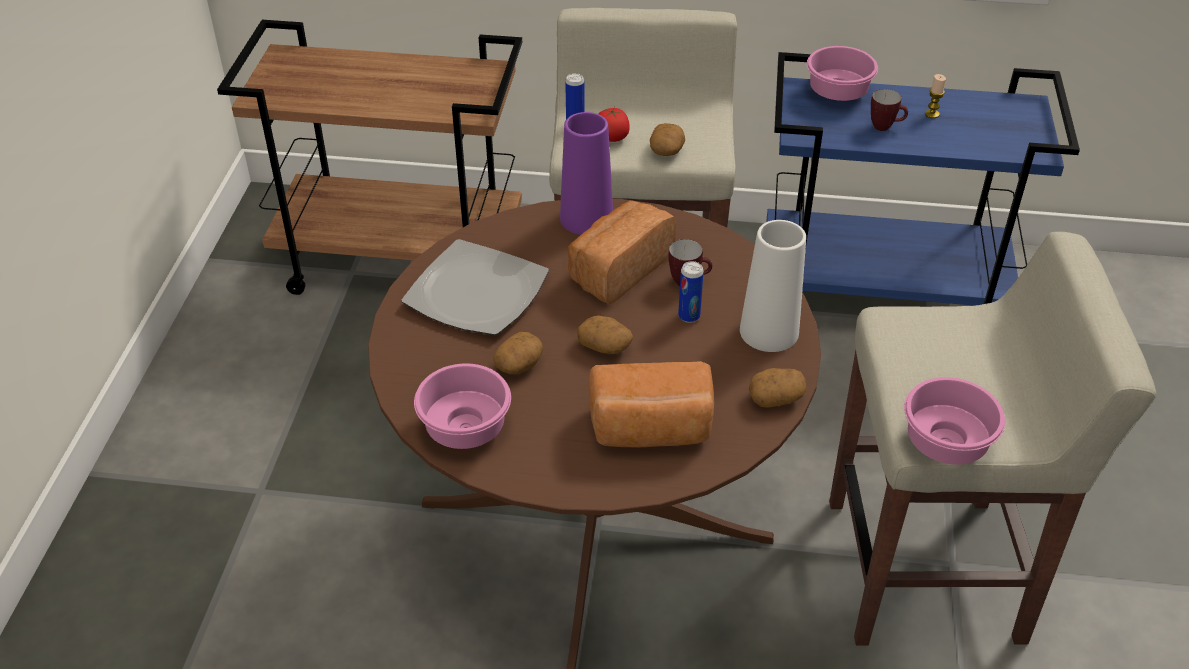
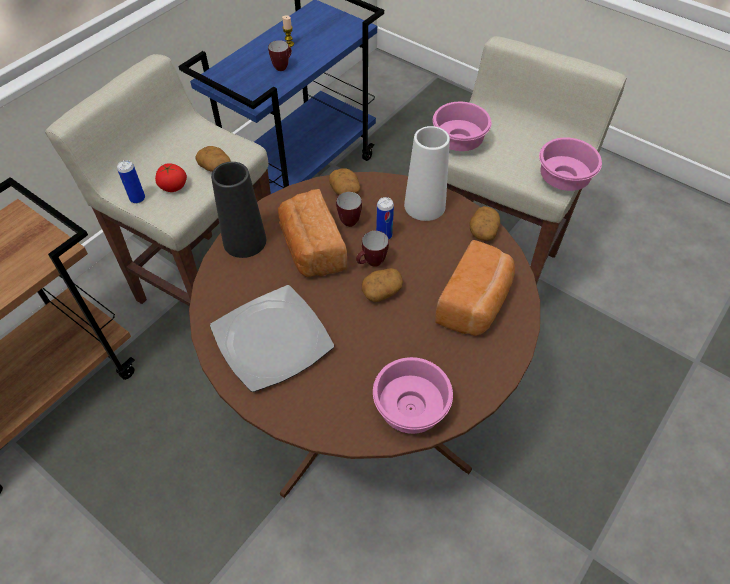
camera: 60 degrees left, 10 degrees up
(519, 365) = (367, 348): potato -> potato (345, 190)
(586, 218) = (244, 241): purple vase -> black vase
(638, 323) = (371, 263): none -> mug
(835, 93) = (231, 69): pink bowl -> pink bowl (458, 143)

